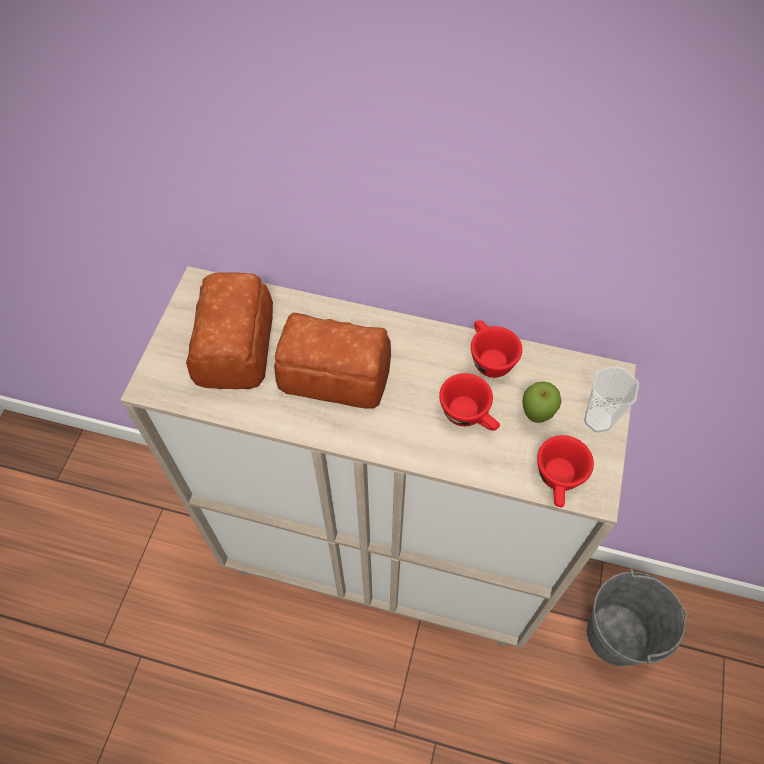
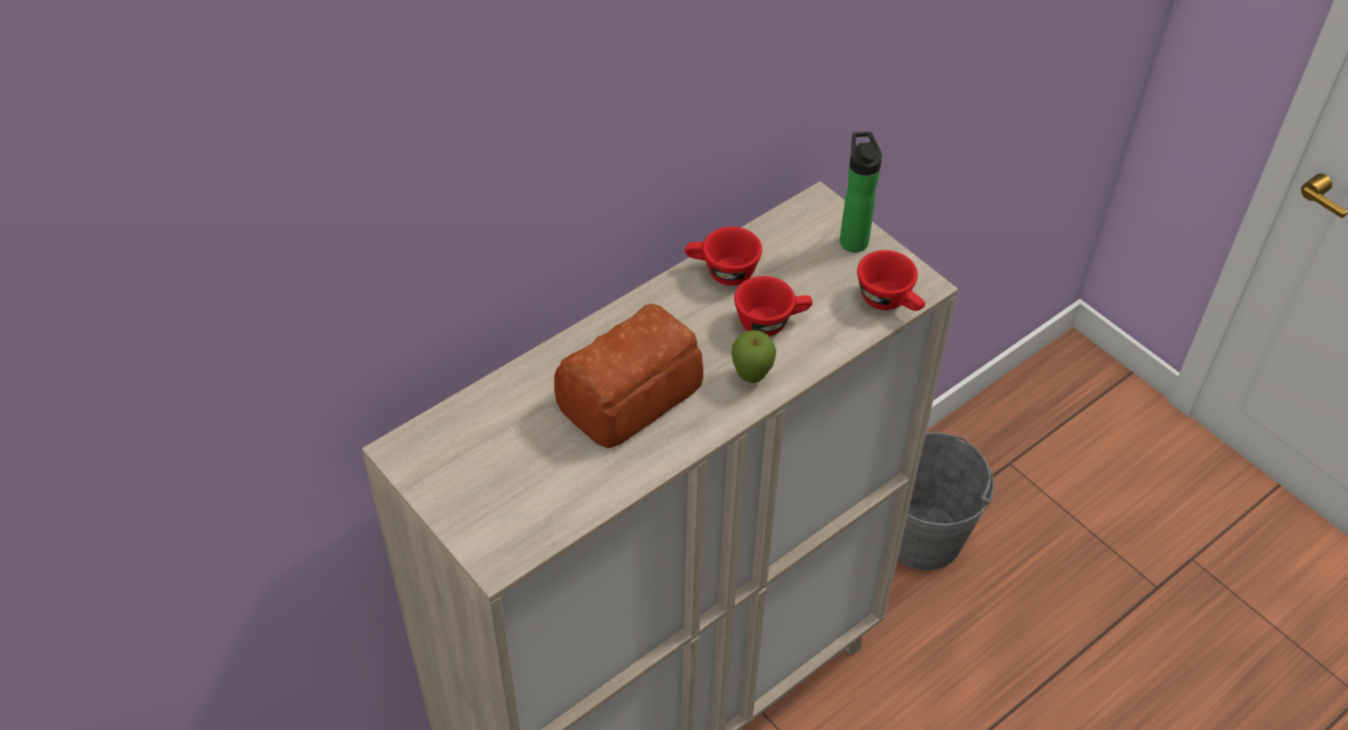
camera: 55 degrees left, 10 degrees down
(236, 342) = (513, 455): bread -> none
(536, 416) = (812, 276): apple -> apple (751, 377)
(598, 420) = (853, 239): cup -> bottle

